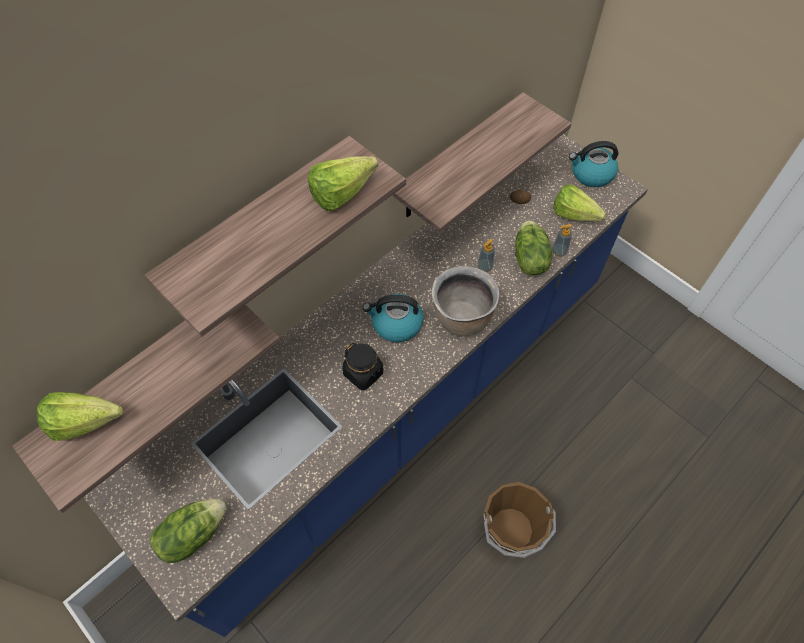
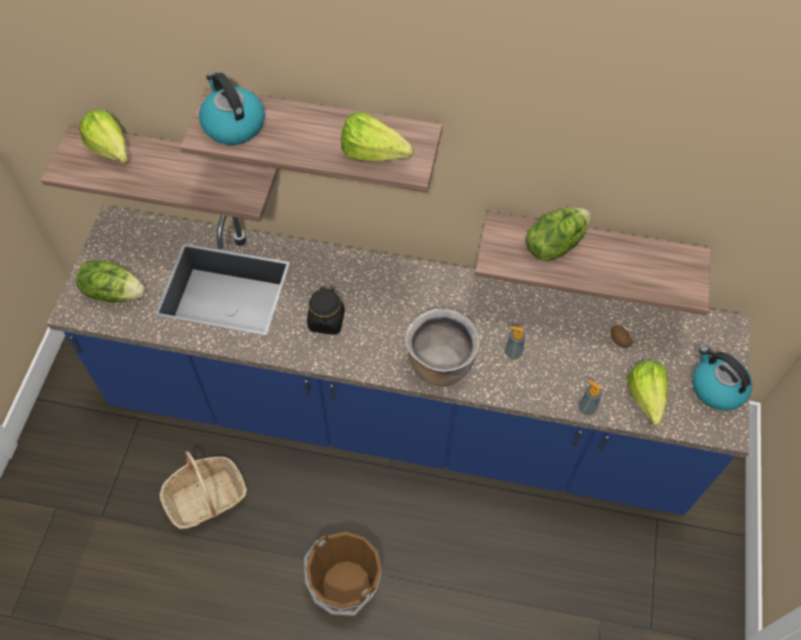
camera: 55 degrees right, 0 degrees up
(367, 600) = (206, 498): none -> basket
(396, 324) = (393, 317): kettle -> kettle (233, 125)
(528, 259) = (554, 385): lettuce -> lettuce (554, 244)

